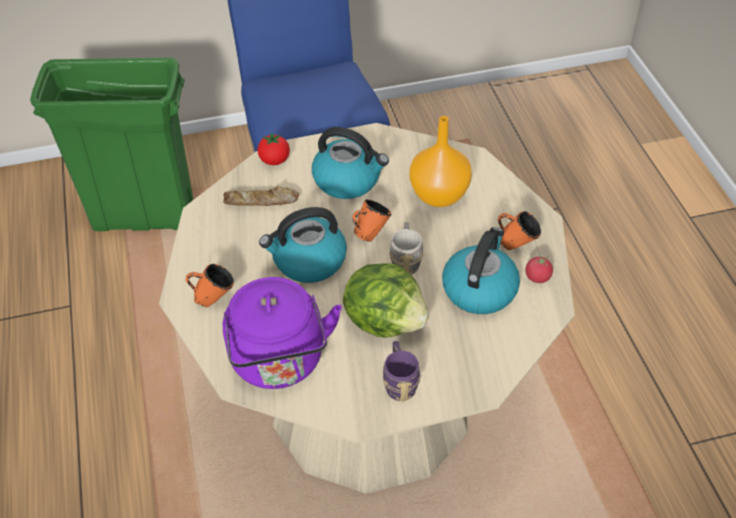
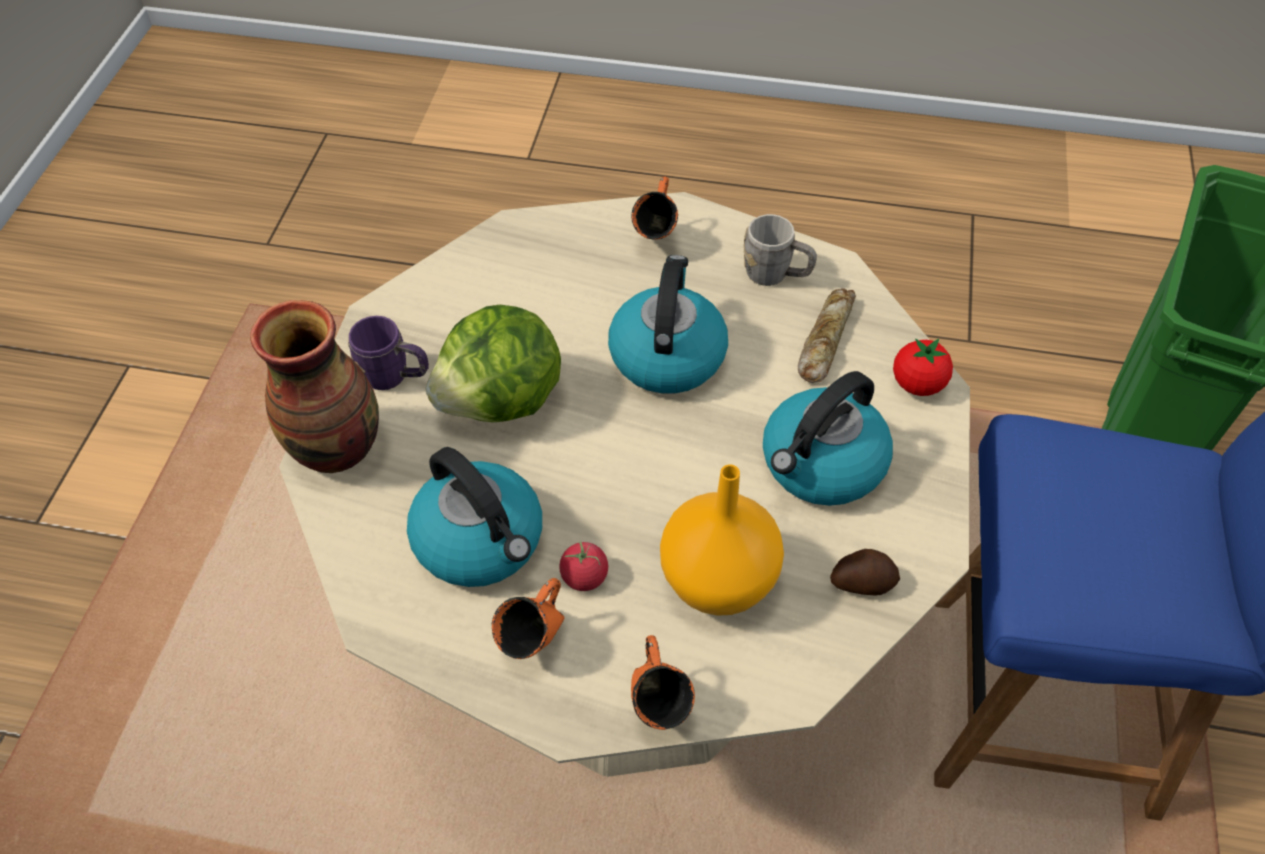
camera: 115 degrees right, 5 degrees up
(280, 363) = (511, 272): purple kettle -> none
(370, 234) = (680, 448): orange mug -> orange mug (657, 705)
(406, 151) = (862, 581): none -> potato
(406, 260) = (598, 470): grey mug -> grey mug (776, 275)
(466, 382) = (339, 447): none -> vase
(537, 277) = (450, 636): tomato -> tomato (584, 576)

